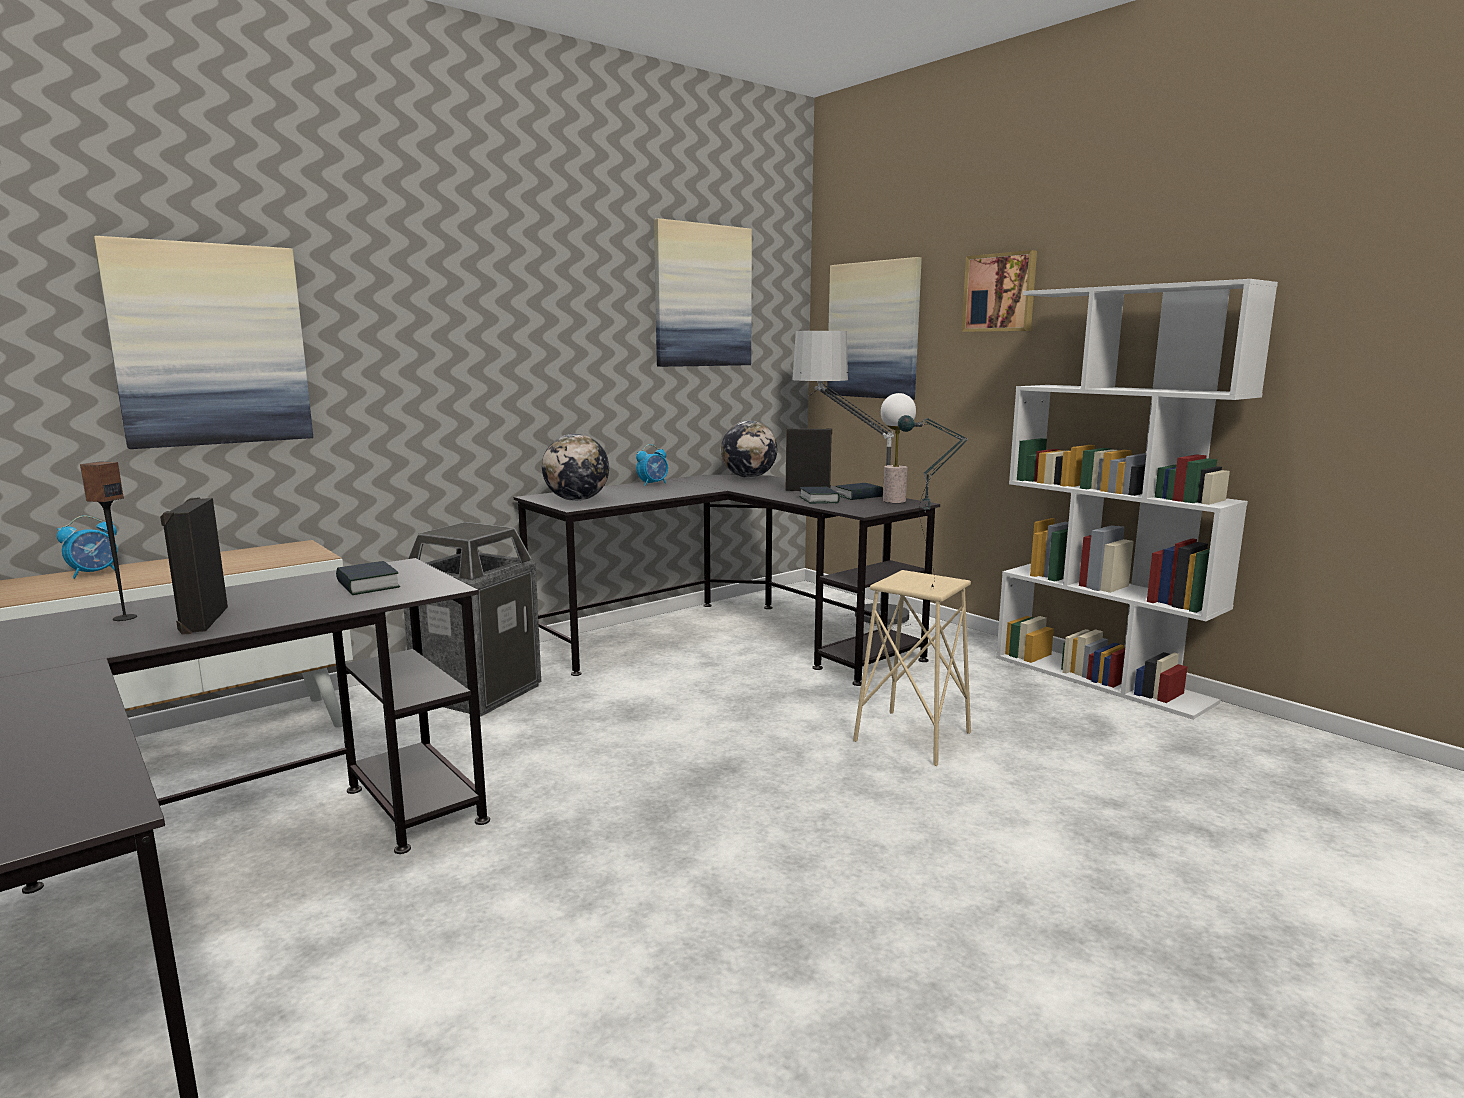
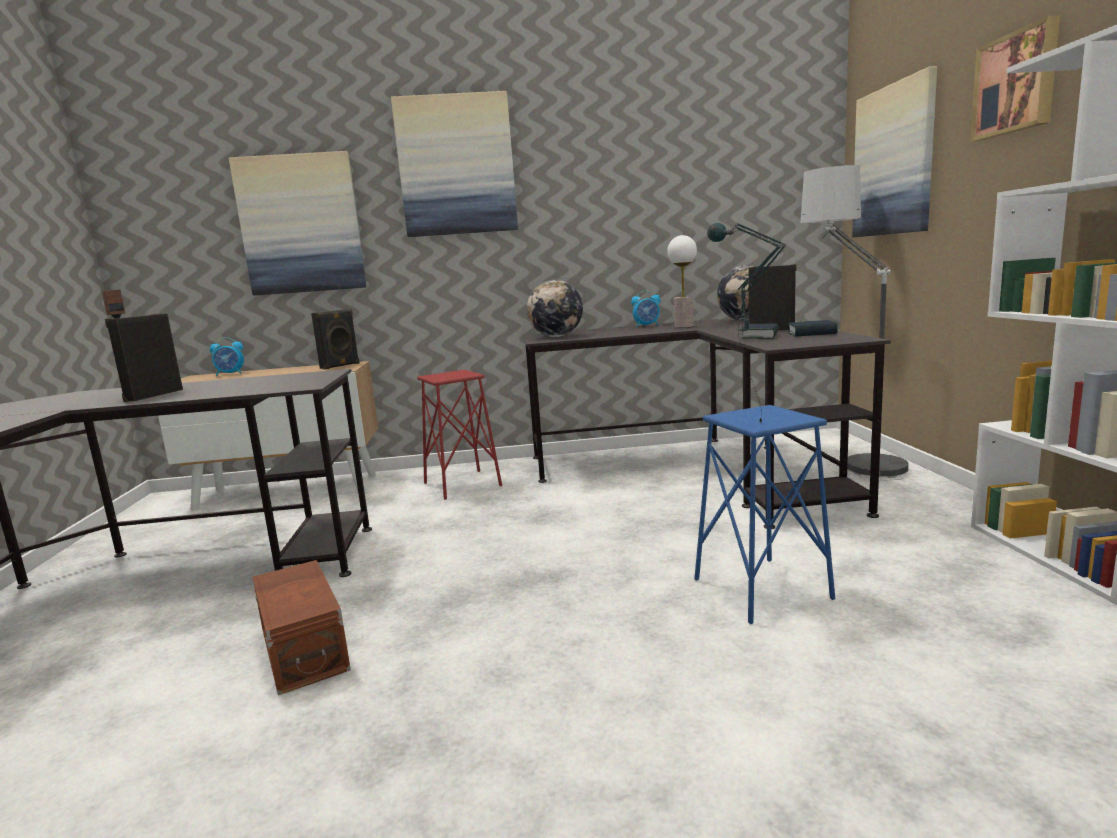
camera: 35 degrees right, 0 degrees up
(288, 550) = (340, 366): none -> black speaker
(368, 585) = (276, 382): book -> none
(478, 692) = (463, 484): trash can -> red stool
(560, 902) = (306, 648): none -> brown storage box
(702, 296) = (709, 151): picture -> picture (456, 166)
(894, 501) = (839, 337): table lamp -> table lamp (683, 326)
(912, 737) = (761, 589): beige stool -> blue stool

